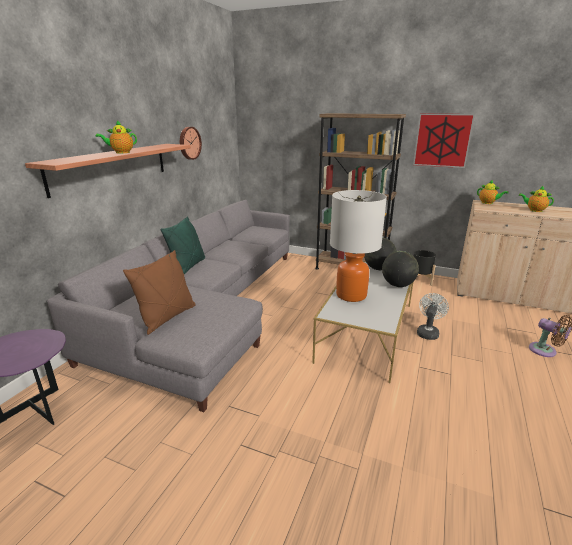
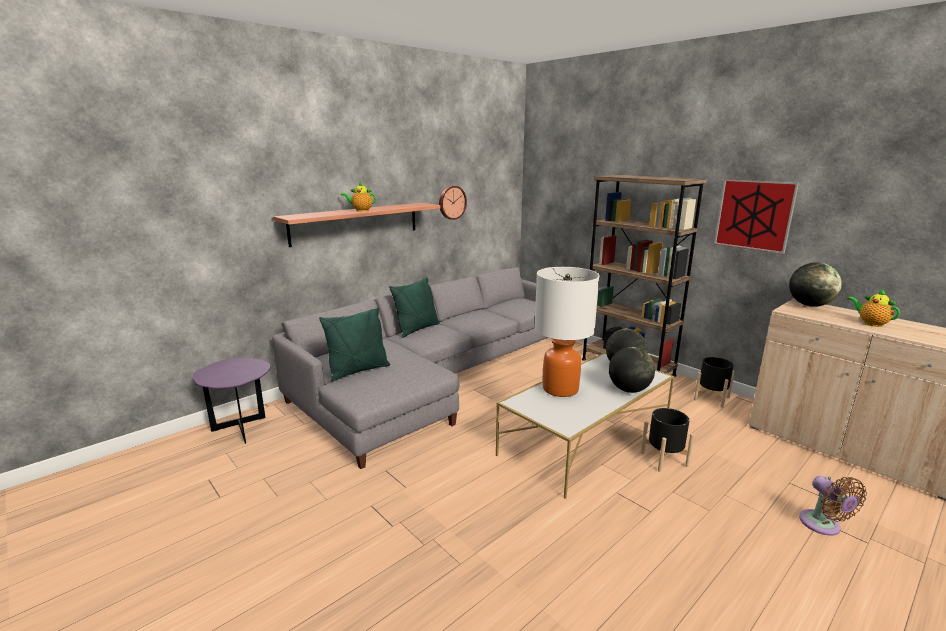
camera: 25 degrees right, 5 degrees down
(167, 317) = (358, 371): brown pillow -> green pillow
(428, 332) = (664, 459): white fan -> black planter
(488, 203) = (809, 305): teapot -> globe

